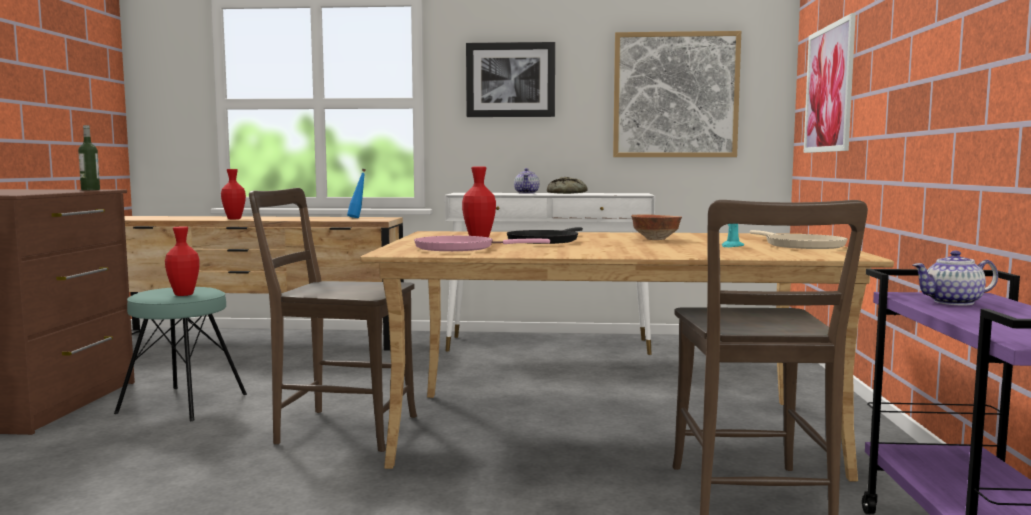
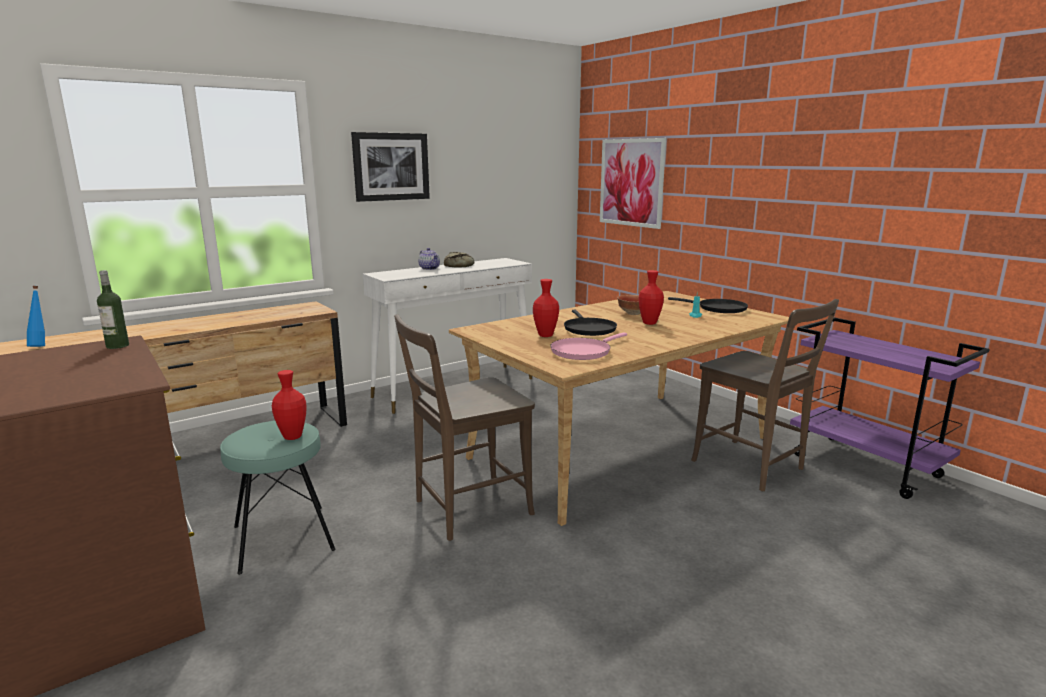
camera: 40 degrees left, 10 degrees up
(234, 219) = (158, 332): red vase -> red vase (649, 323)
(357, 218) = (283, 309): blue bottle -> blue bottle (41, 346)
(675, 95) = (510, 178): picture -> none
(801, 246) = (718, 308): beige frying pan -> black frying pan
(953, 302) = (847, 342): teapot -> none

